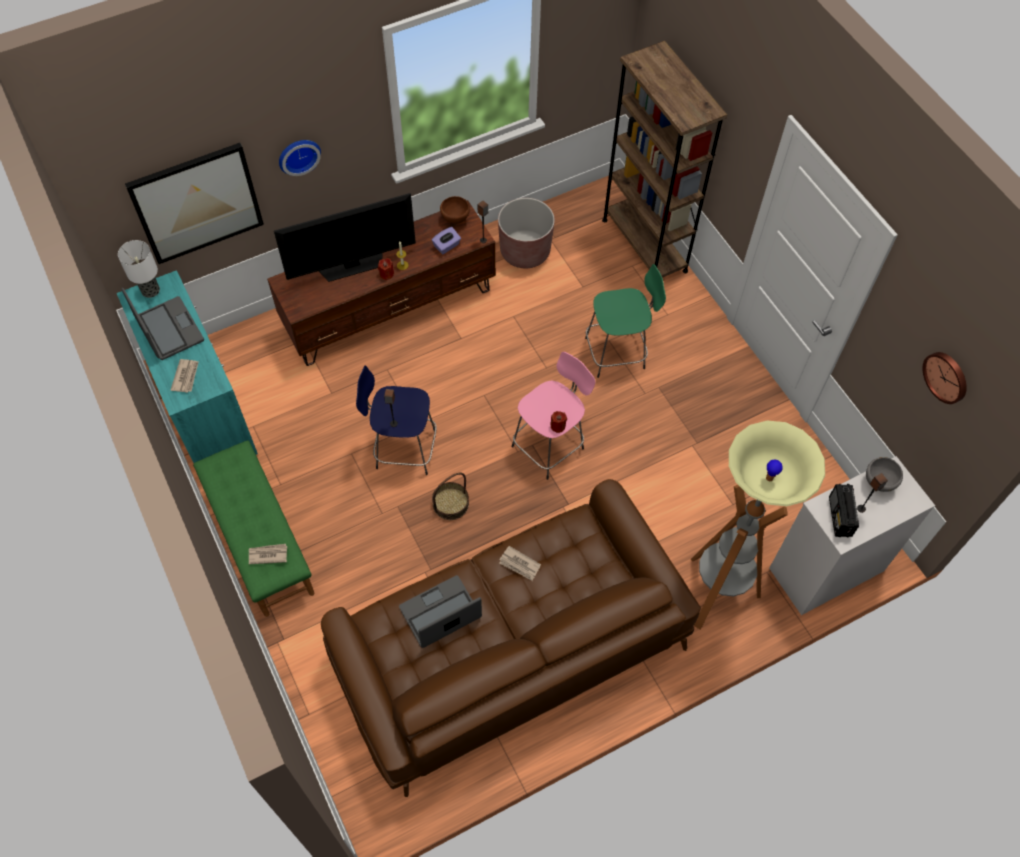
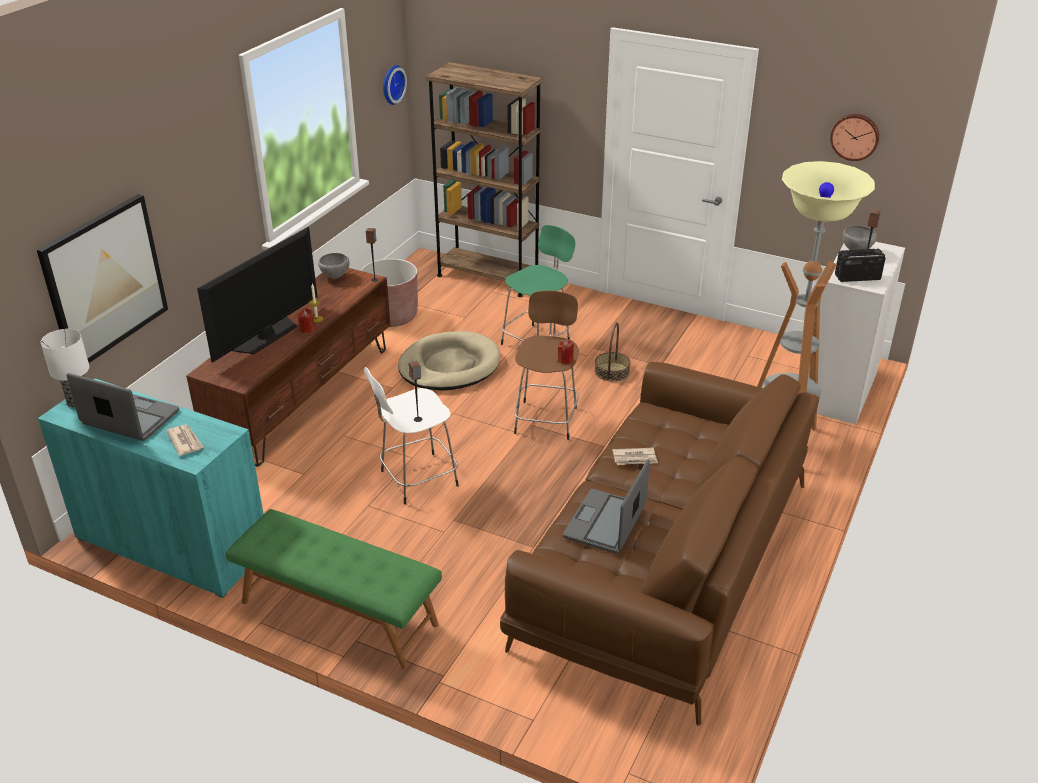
camera: 35 degrees left, 25 degrees down
(267, 554) = (384, 575): newspaper -> none
(298, 155) = (187, 214): wall clock -> wall clock (391, 84)
(403, 449) = (416, 479): blue stool -> white stool
(447, 246) = (345, 294): purple tissue box -> none
(450, 504) = (502, 494): basket -> basket (612, 371)
(455, 219) = (335, 277): brown bowl -> grey bowl
(523, 339) = (449, 366): none -> beige dog bed
(549, 446) = (546, 418): pink stool -> brown stool
(839, 517) = (856, 277): radio -> radio turned 120 degrees clockwise

